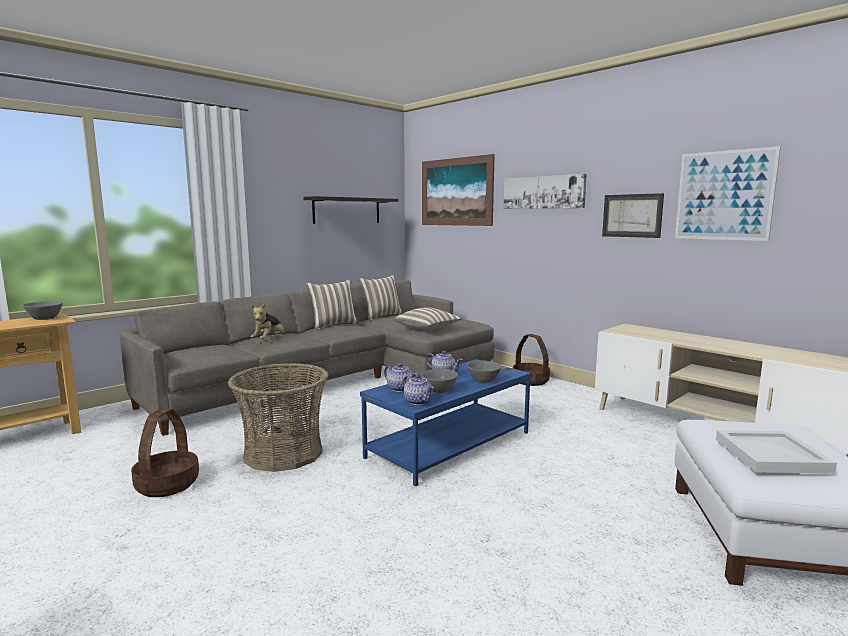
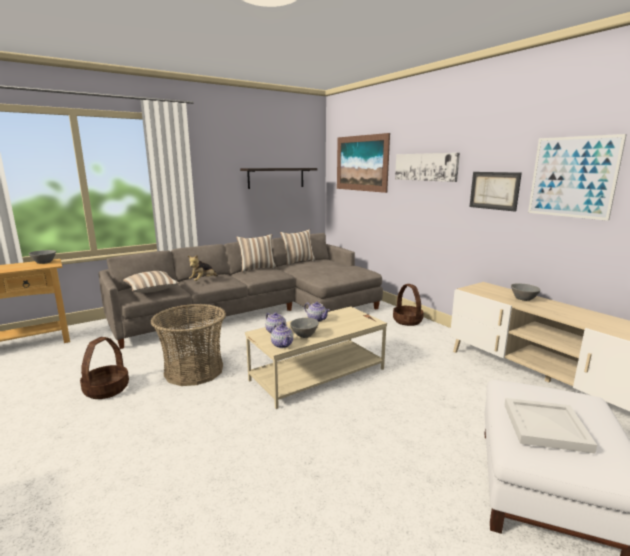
camera: 10 degrees right, 5 degrees up
(428, 329) = (326, 275): pillow -> pillow (152, 290)
(449, 444) = (318, 374): blue coffee table -> beige coffee table
(483, 381) = (343, 328): grey bowl -> grey bowl (523, 299)

